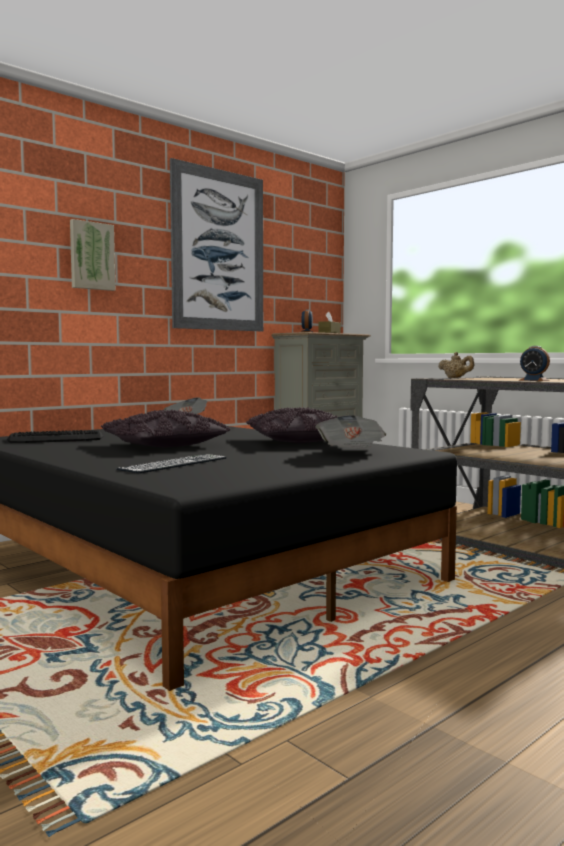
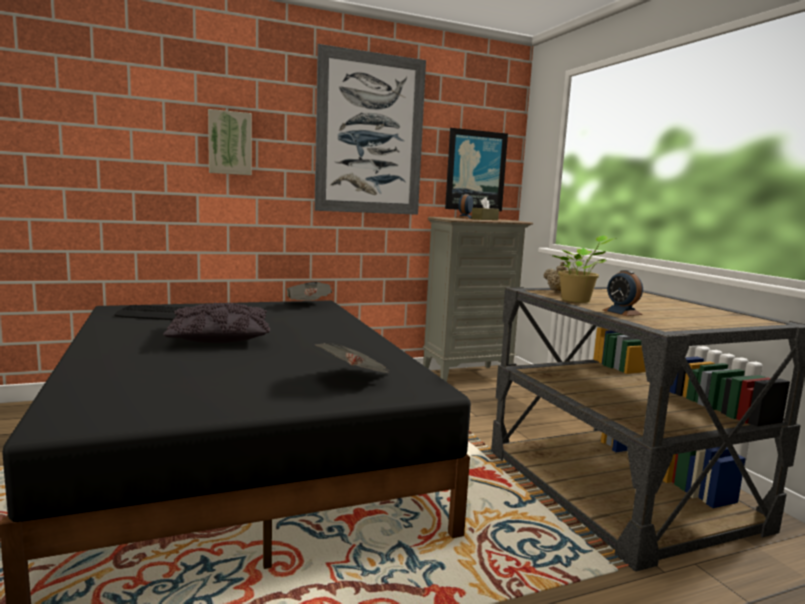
camera: 20 degrees right, 5 degrees up
(174, 464) = (153, 373): keyboard -> none
(300, 441) = (350, 348): black pillow -> none
(307, 288) = (475, 171): none -> picture
(486, 379) = (578, 300): none -> potted plant

